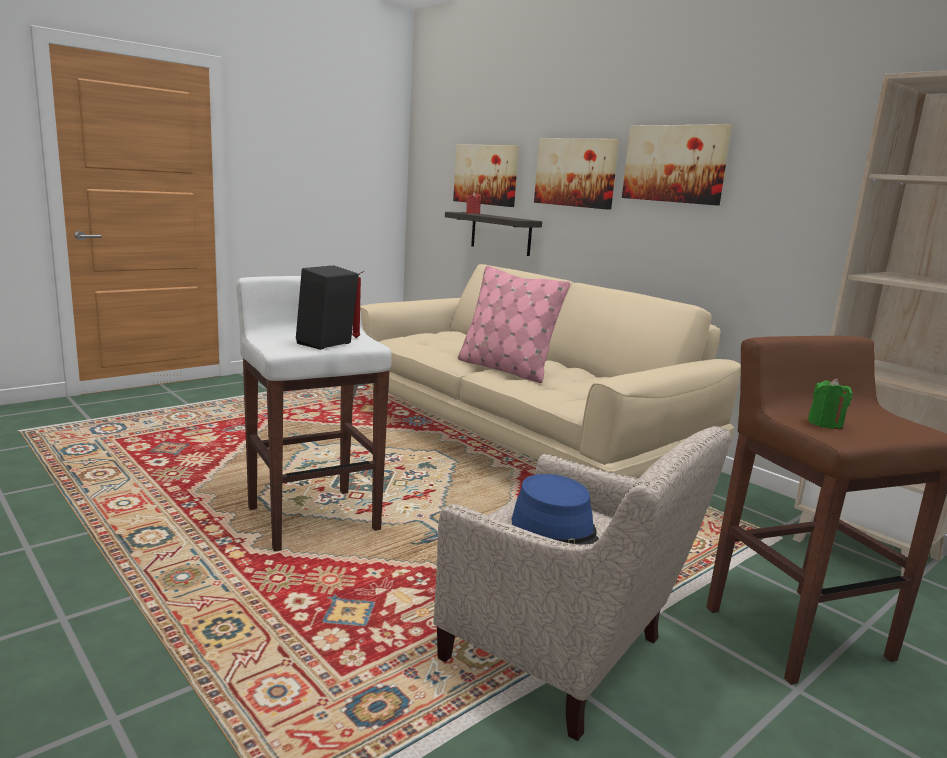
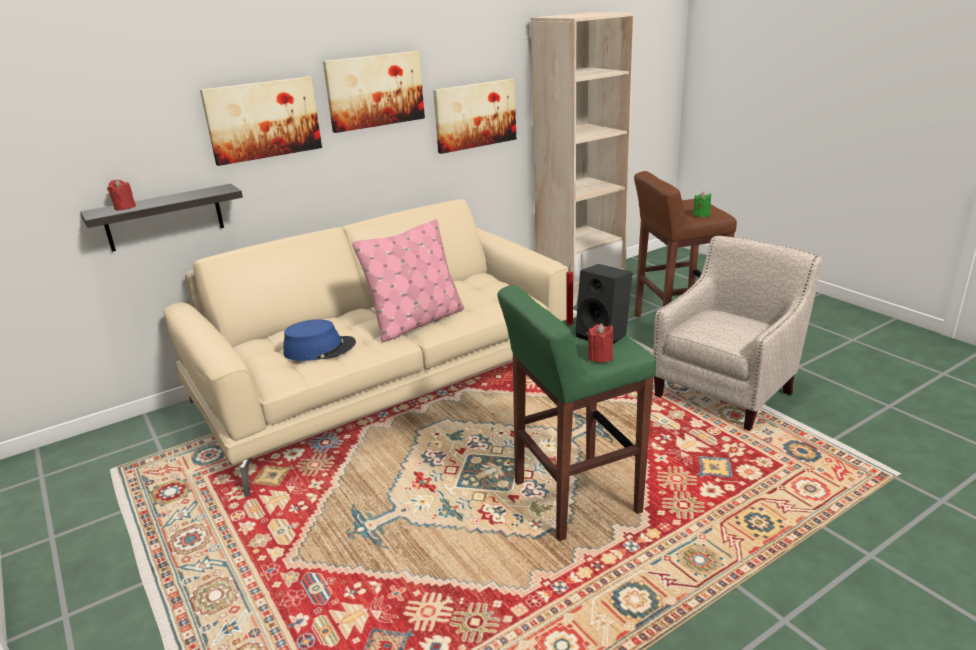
camera: 80 degrees left, 10 degrees up
(277, 340) = (600, 357): none -> red candle
(313, 518) = (574, 497): white stool -> green stool
(486, 175) = (106, 152): picture -> picture (475, 115)
(556, 532) = (736, 326): blue hat -> blue hat (320, 349)

